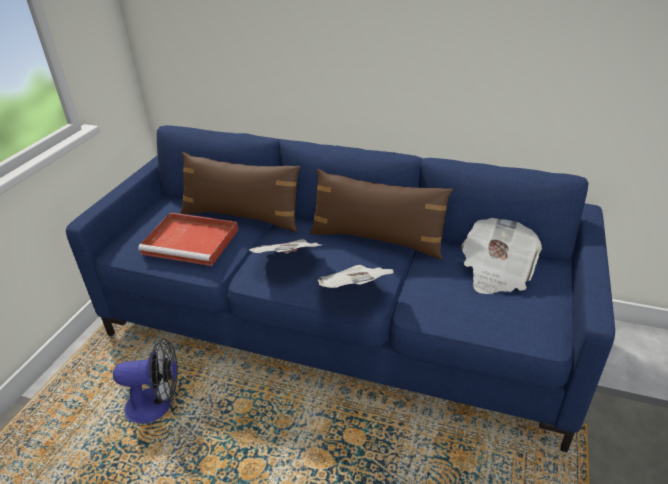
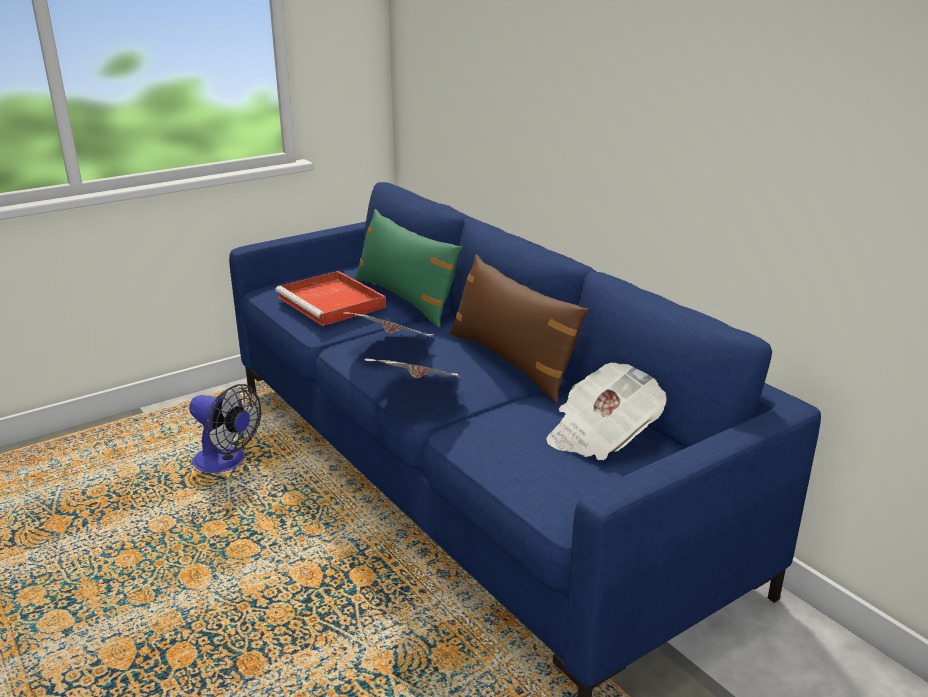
camera: 35 degrees right, 10 degrees down
(242, 216) = (406, 299): brown pillow -> green pillow

